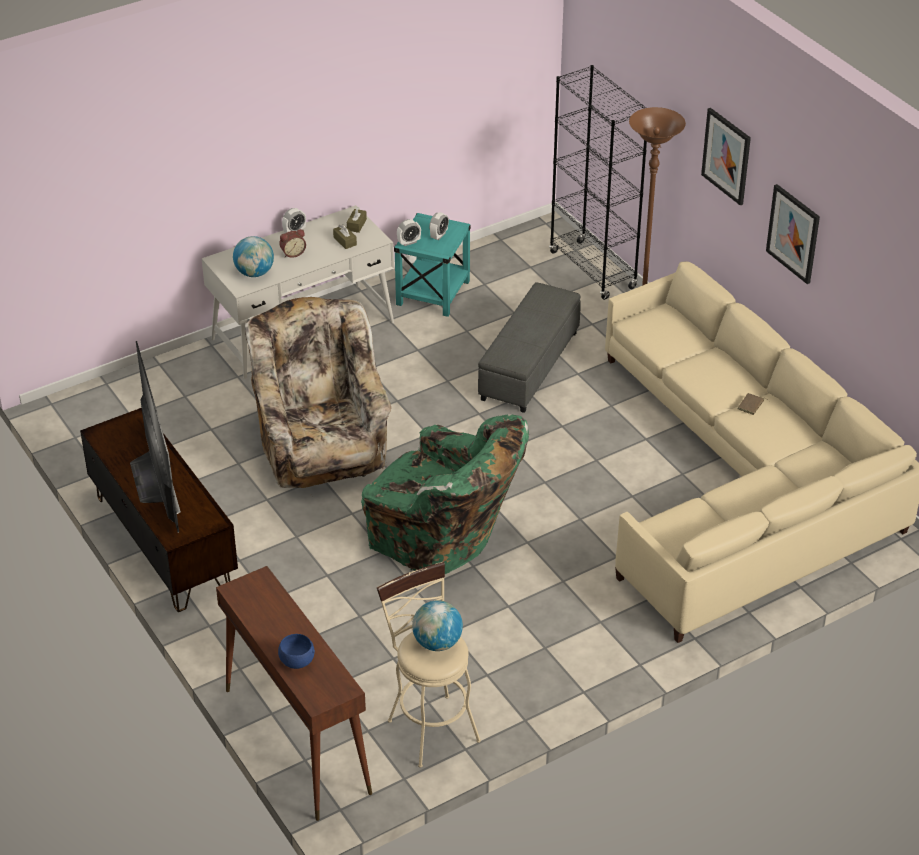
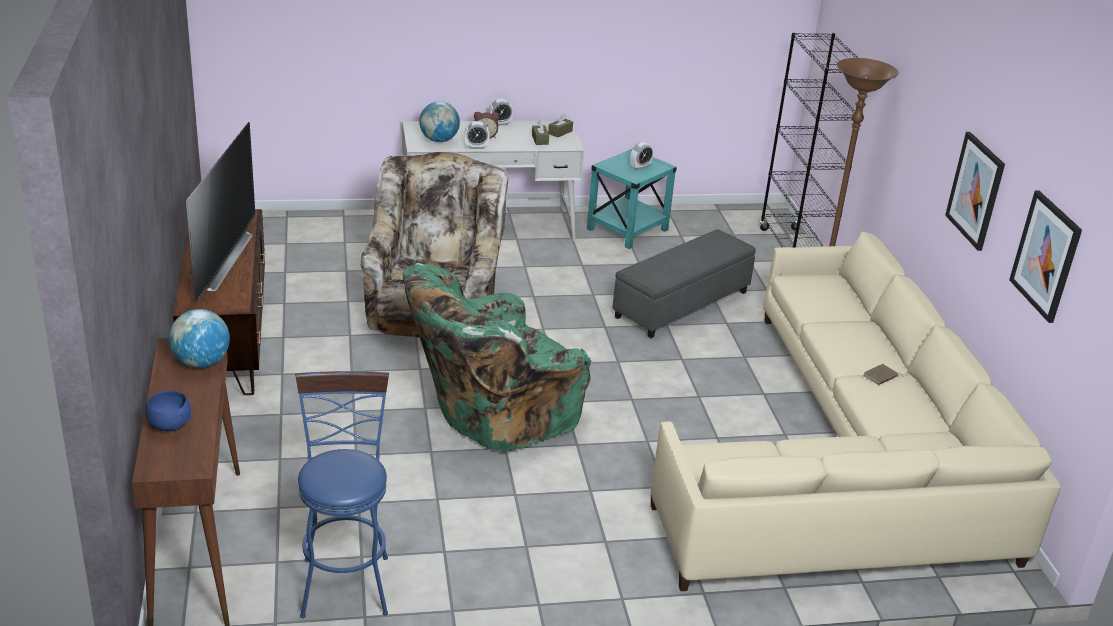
camera: 20 degrees right, 10 degrees down
(409, 242) = (608, 165): alarm clock -> alarm clock (476, 147)
(429, 725) = (345, 579): beige stool -> blue stool
(437, 643) = (351, 467): globe -> globe (201, 363)
(443, 537) = (493, 414): green armchair -> green armchair turned 90 degrees clockwise
(726, 156) = (929, 108): picture -> picture (1046, 256)

